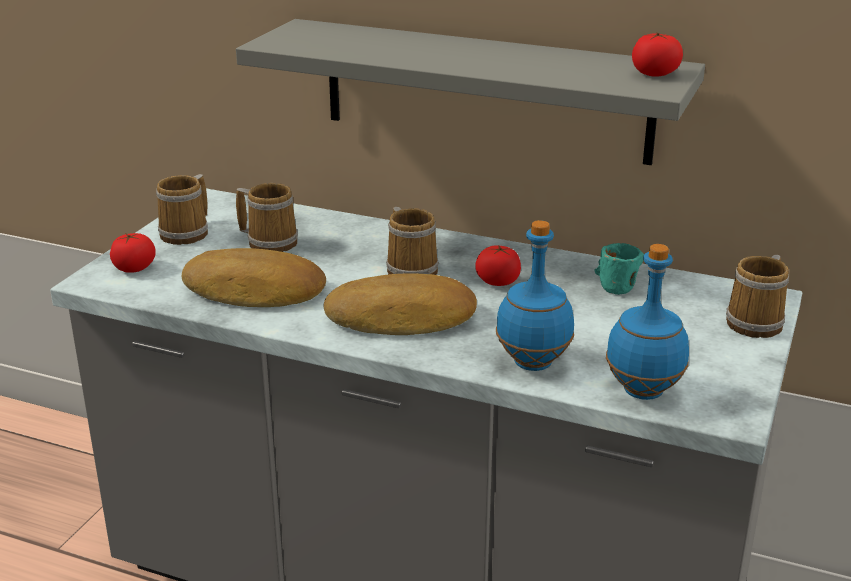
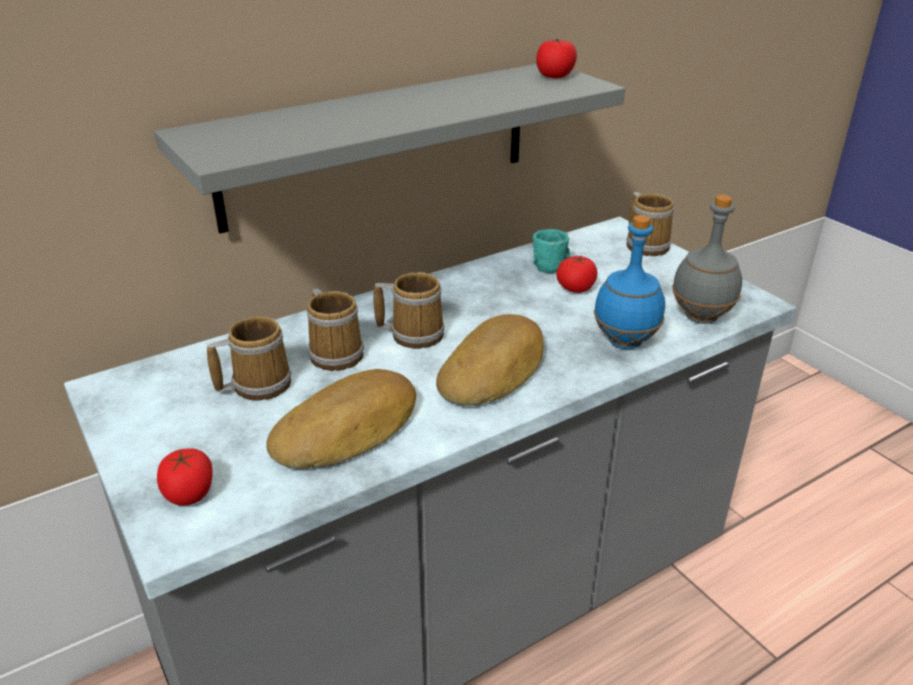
camera: 55 degrees left, 5 degrees up
(187, 233) = (160, 428): mug -> mug (336, 353)
(498, 281) = (483, 306): tomato -> tomato (575, 288)
(644, 391) = (701, 317): blue bottle -> grey bottle

